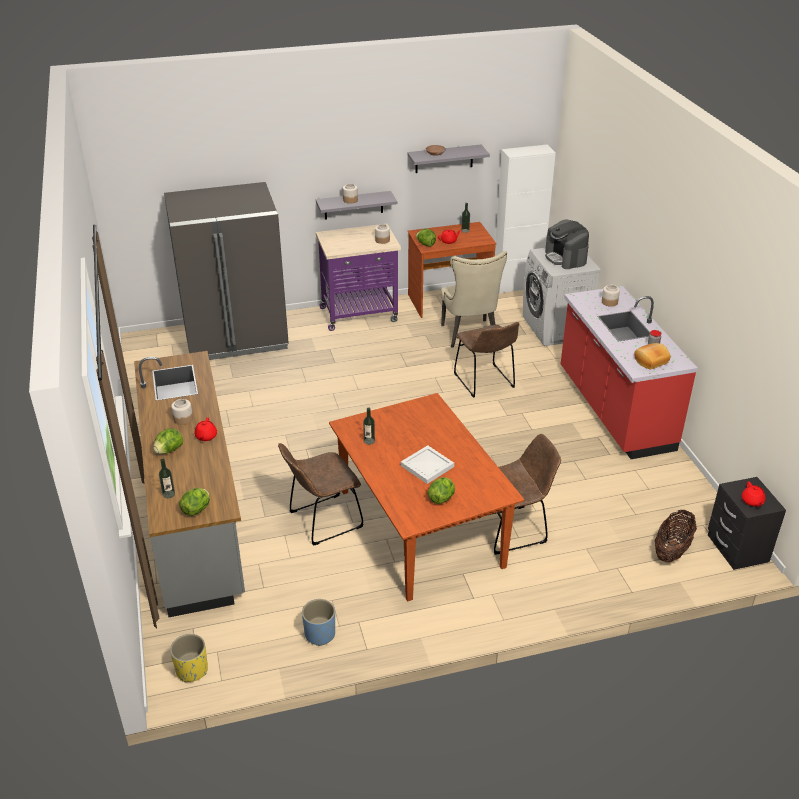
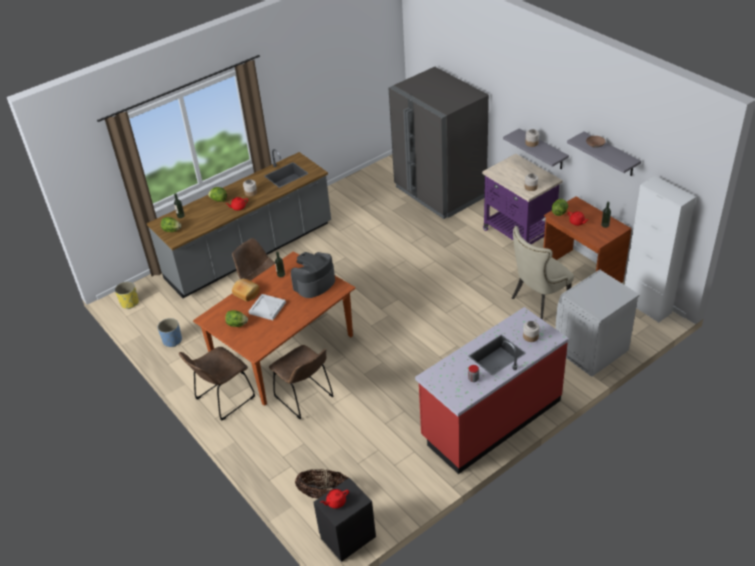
camera: 70 degrees right, 5 degrees up
(485, 382) = (475, 332): brown chair -> brown chair (223, 400)
(565, 258) = (603, 294): coffee machine -> coffee machine (314, 284)
(650, 361) = (449, 382): bread -> bread (247, 293)

